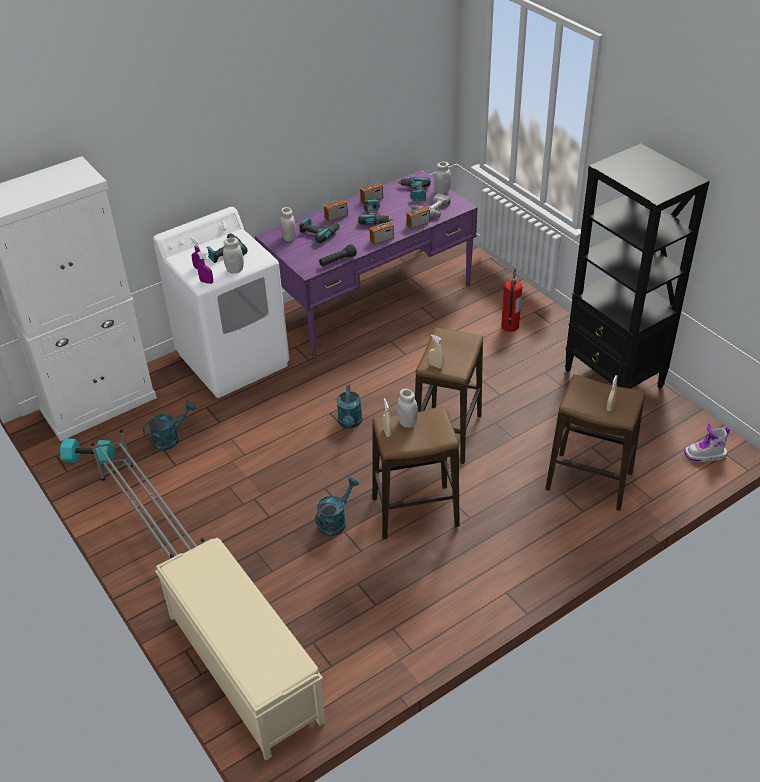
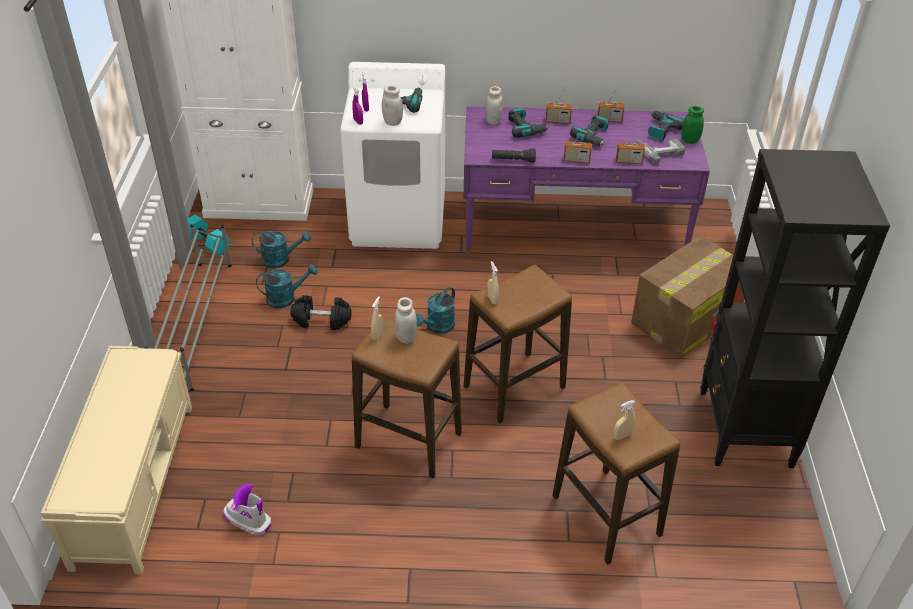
camera: 35 degrees right, 0 degrees up
(257, 466) = (321, 321): none -> black dumbbell
(335, 521) = (333, 406): turquoise watering can -> turquoise watering can (286, 298)
(442, 191) = (690, 140): white jar -> green jar
(510, 326) = (686, 318): fire extinguisher -> cardboard box
(705, 455) = (768, 567): boot -> boot (247, 520)

